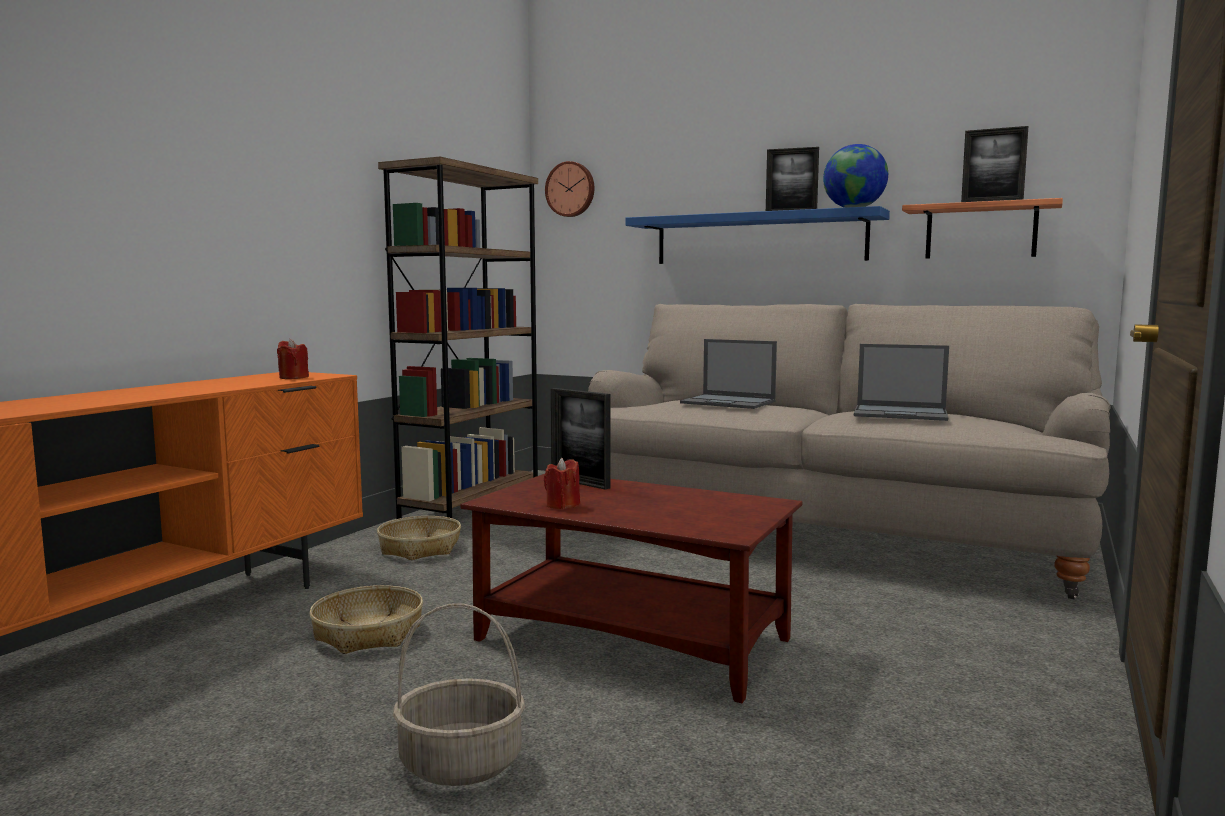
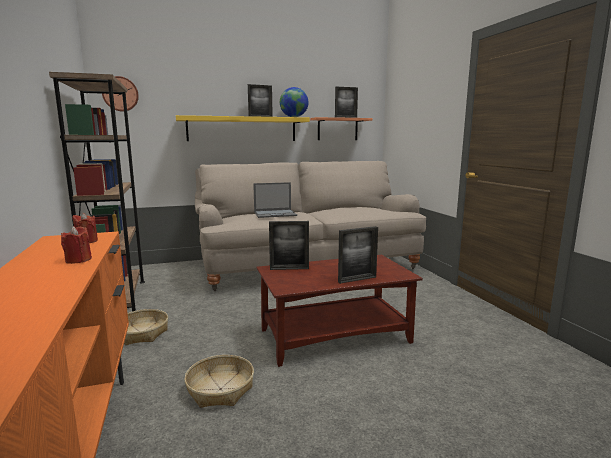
camera: 45 degrees left, 5 degrees up
(459, 764) = (390, 419): basket -> none
(562, 505) = (318, 282): red candle -> red candle (78, 260)
(626, 517) = (357, 279): none -> picture frame
(758, 239) = (242, 129): blue shelf -> yellow shelf
(901, 413) = (350, 209): laptop -> none

